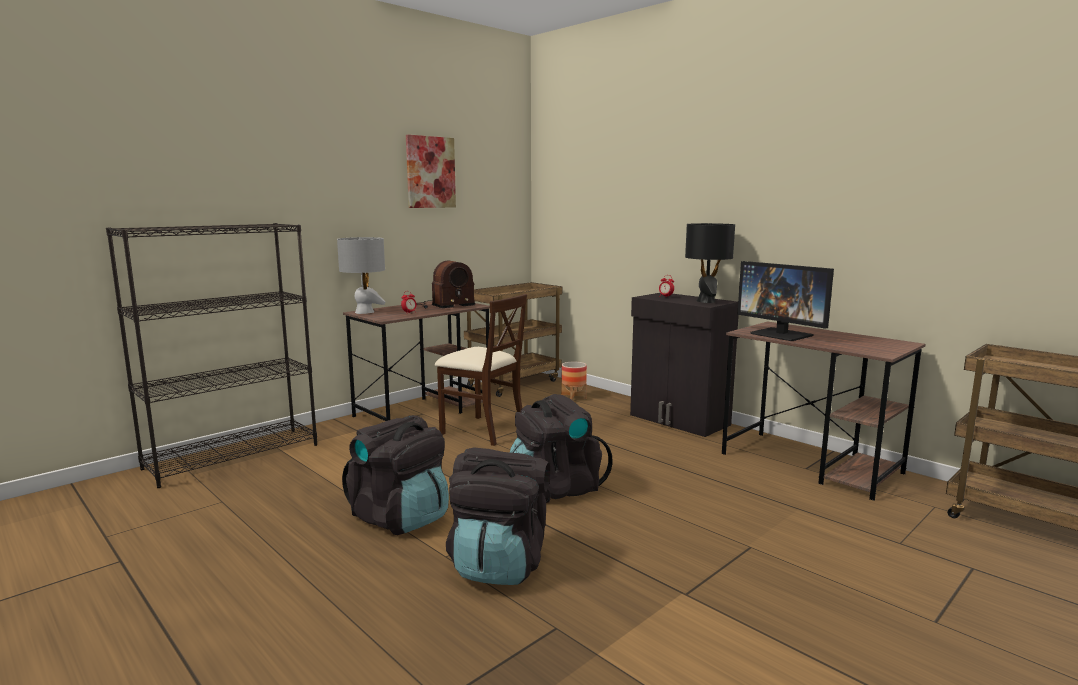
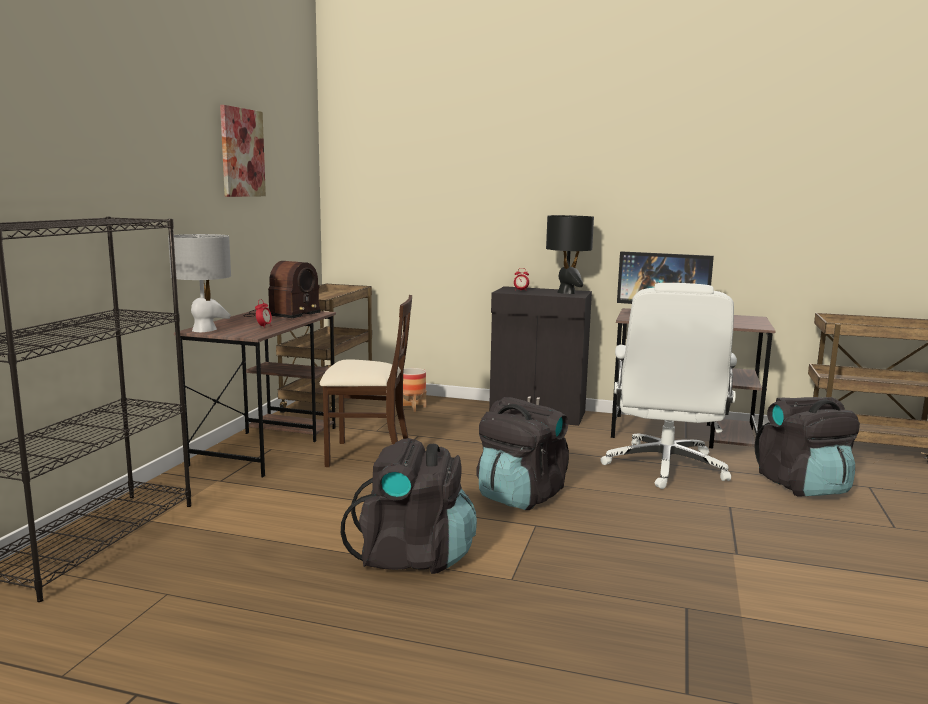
camera: 30 degrees left, 0 degrees up
(500, 563) = (568, 571): black backpack -> black backpack (803, 486)
(737, 493) = (665, 467): none -> white office chair

